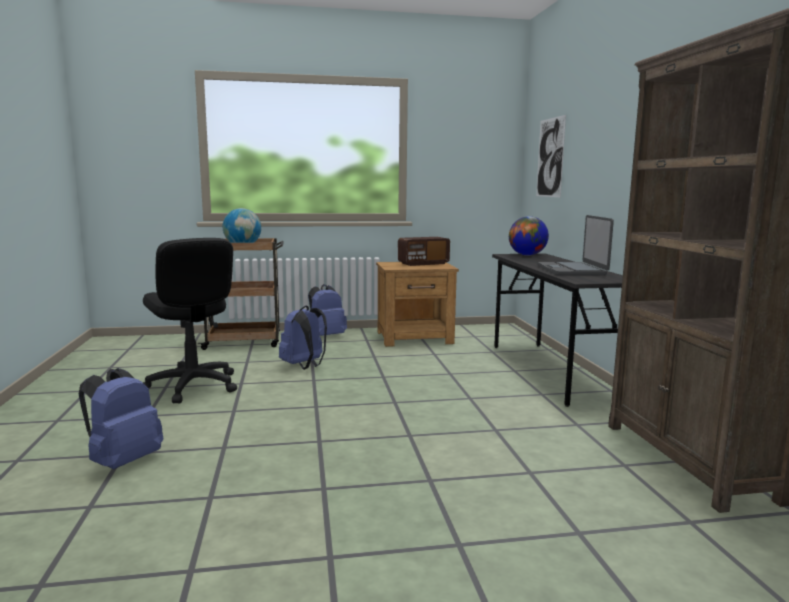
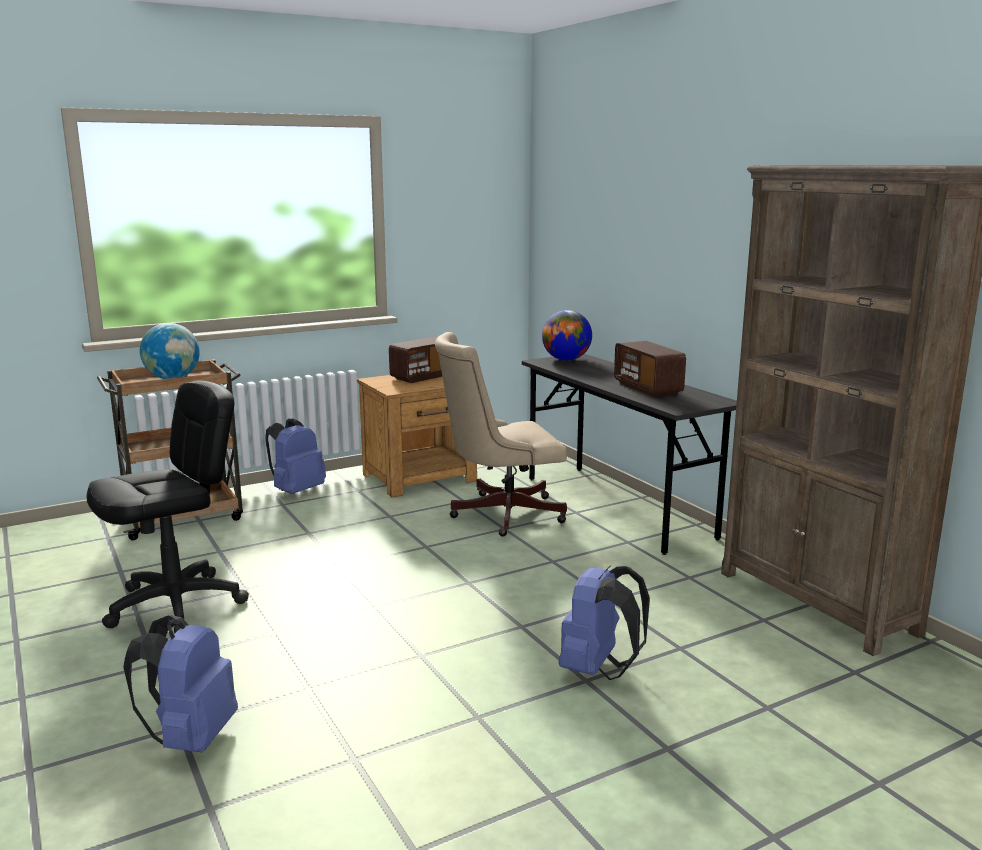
camera: 20 degrees left, 5 degrees up
(192, 386) = (176, 605): black office chair -> black office chair turned 75 degrees counterclockwise
(304, 366) = (308, 546): blue backpack -> blue backpack (598, 669)
(454, 364) = (500, 514): none -> beige office chair
(550, 157) = (580, 229): picture -> none
(572, 270) = (647, 388): laptop -> radio

